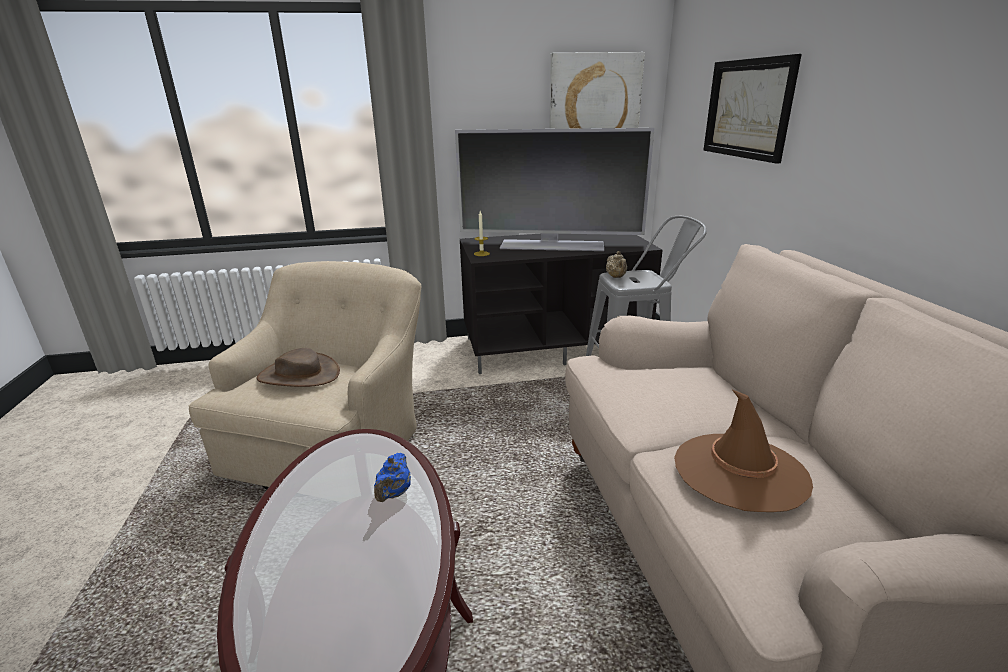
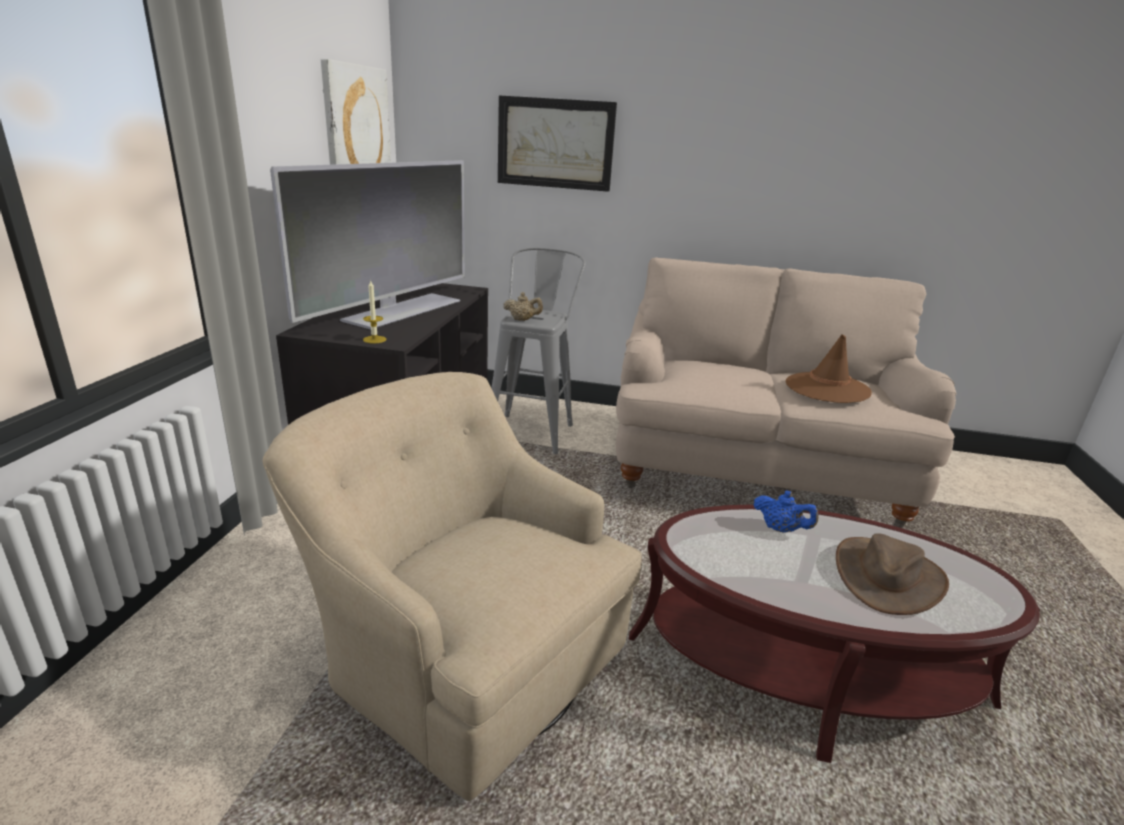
camera: 70 degrees left, 0 degrees up
(299, 375) = (495, 557): brown hat -> brown hat (886, 576)

